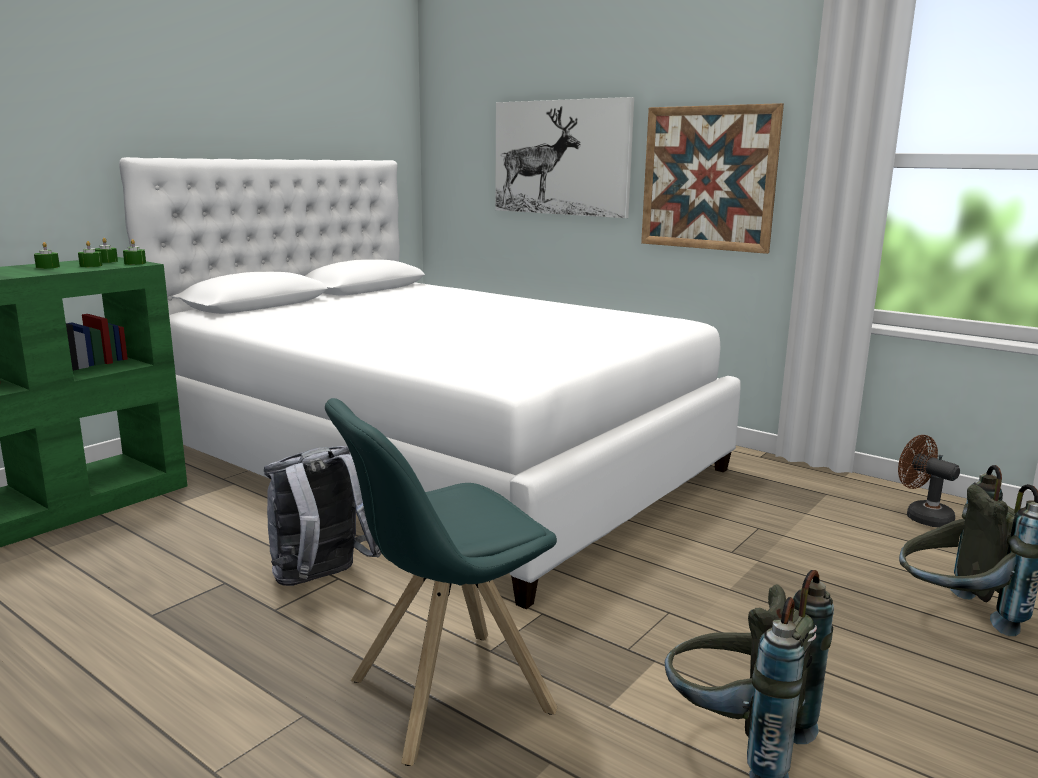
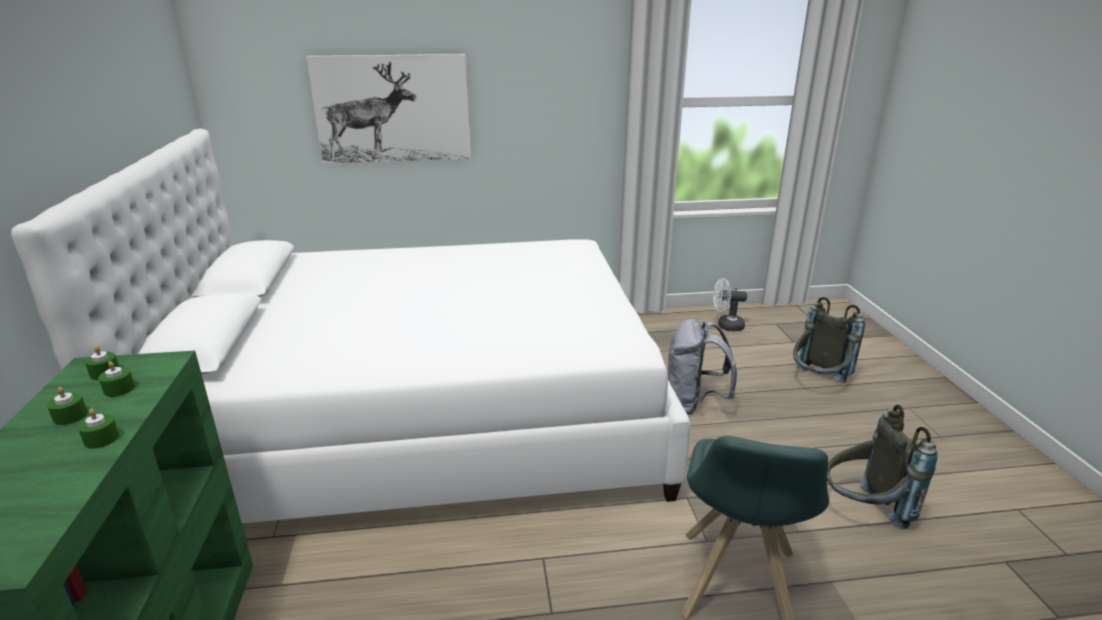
camera: 45 degrees left, 10 degrees up
(135, 263) = (158, 362): green candle -> green candle (101, 439)
(321, 581) = (536, 568): grey backpack -> grey backpack (694, 403)
(708, 178) = (540, 121): picture -> none
(922, 516) = (726, 326): brown fan -> white fan

